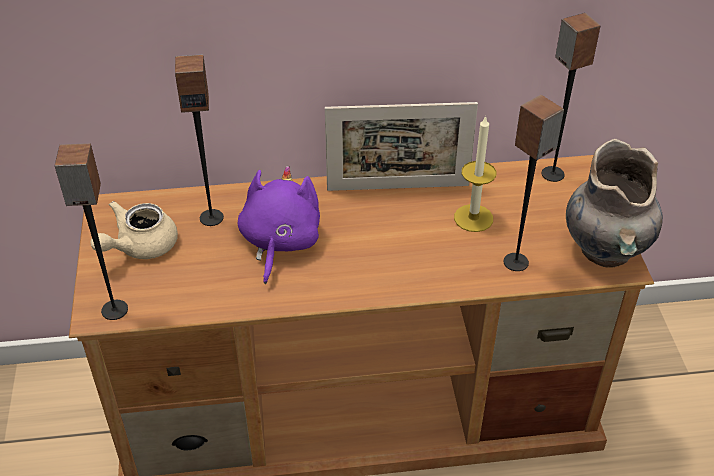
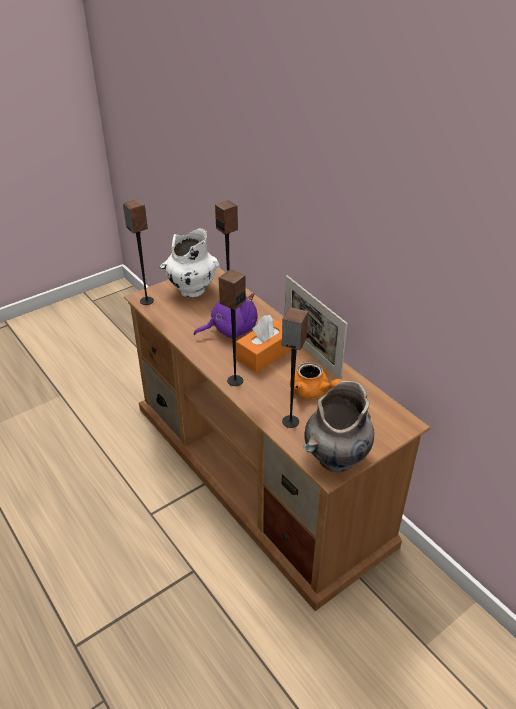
camera: 60 degrees right, 5 degrees down
(139, 246) = (191, 290): beige teapot -> white vase
(364, 230) = (265, 354): none -> orange tissue box
(473, 218) = (313, 391): candle -> orange teapot
(552, 174) = (387, 412): speaker -> speaker (235, 380)

